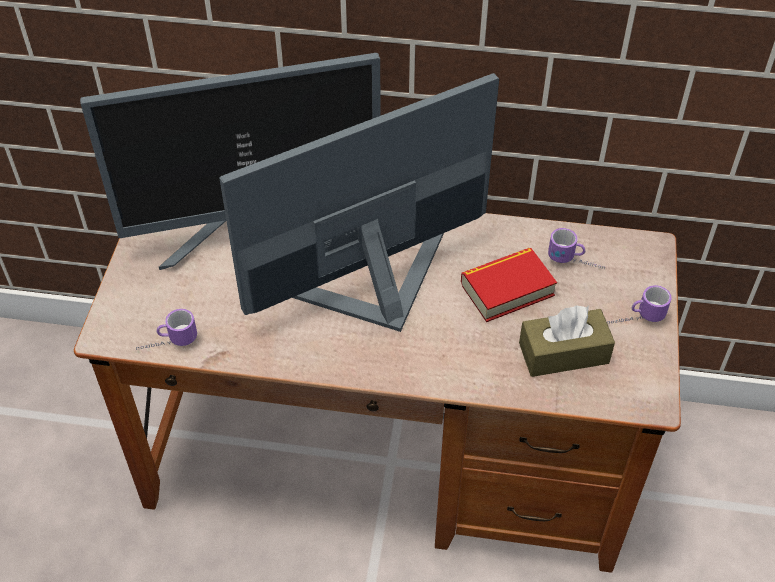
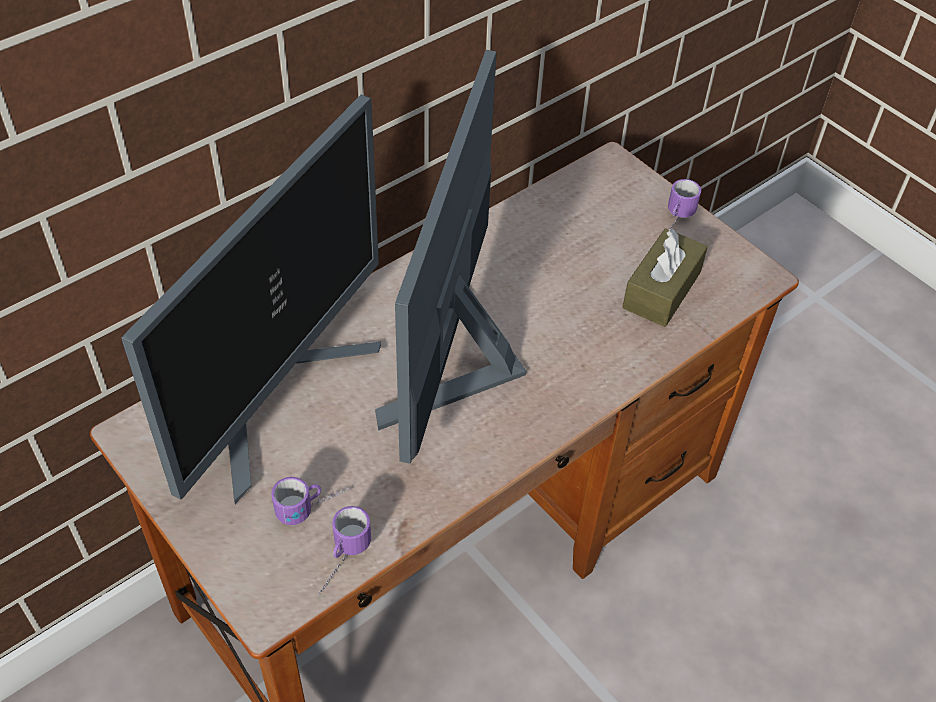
camera: 50 degrees left, 0 degrees up
(507, 289) = (558, 274): book -> none
(575, 263) = (578, 214): mug -> mug (314, 507)

